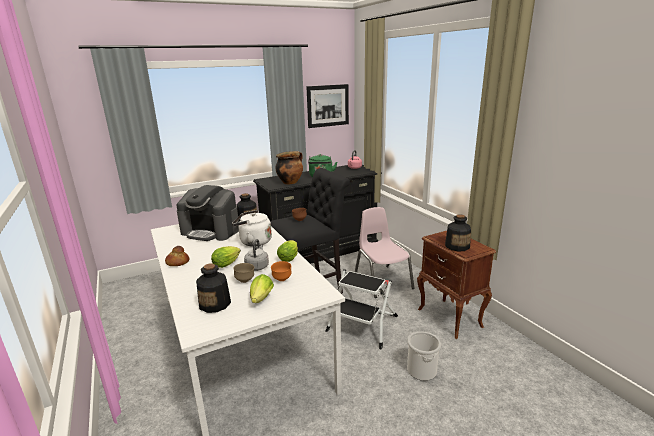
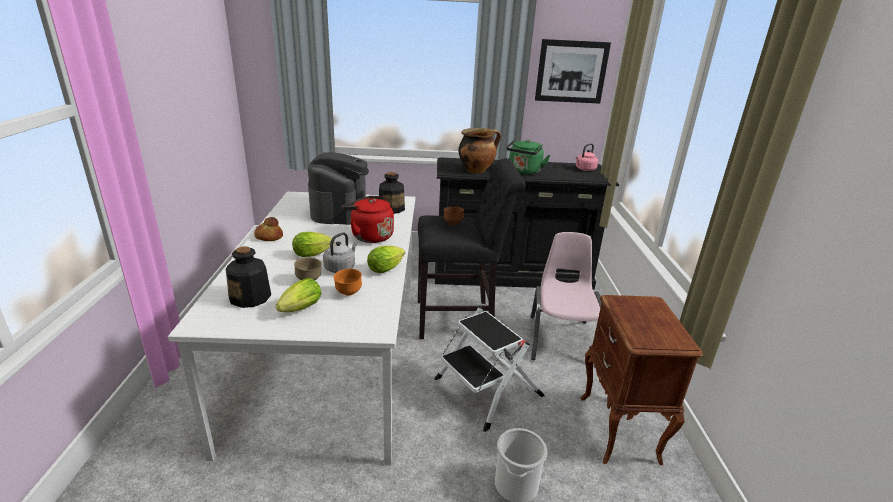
camera: 25 degrees right, 5 degrees up
(211, 231) = (340, 210): coffee machine -> coffee machine turned 135 degrees counterclockwise
(253, 242) = (369, 236): white kettle -> red kettle
(457, 246) = (640, 326): bottle -> none

